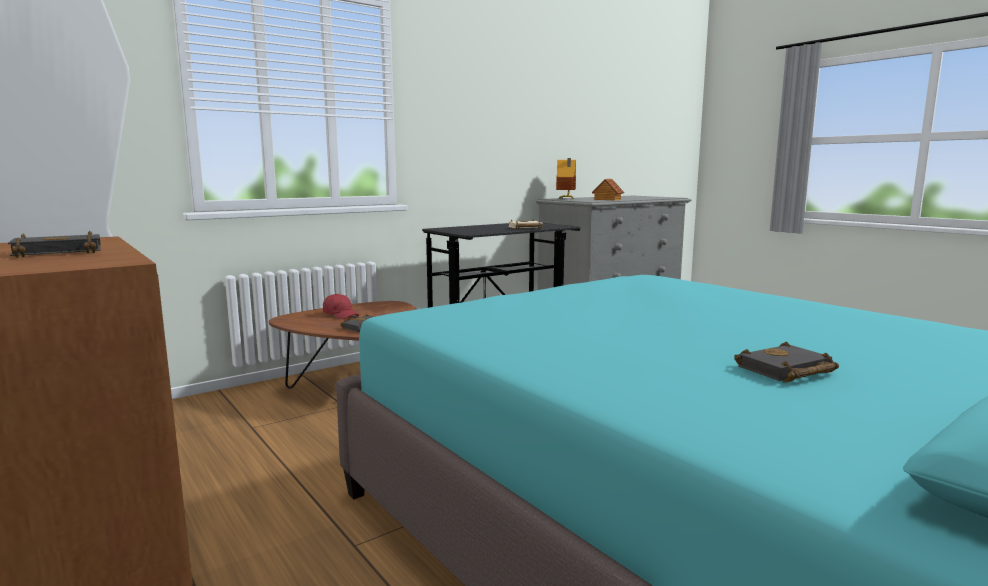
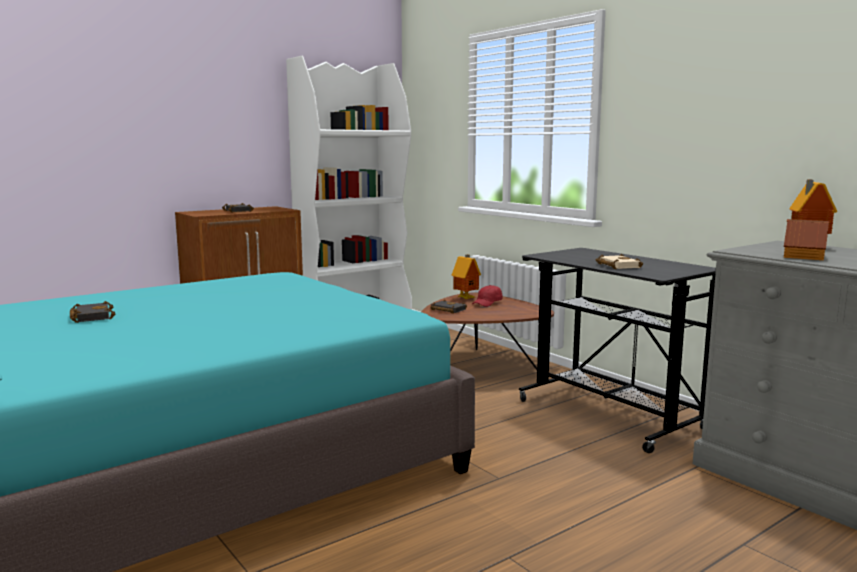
camera: 90 degrees right, 0 degrees up
(306, 321) = (466, 298): none -> toy house

